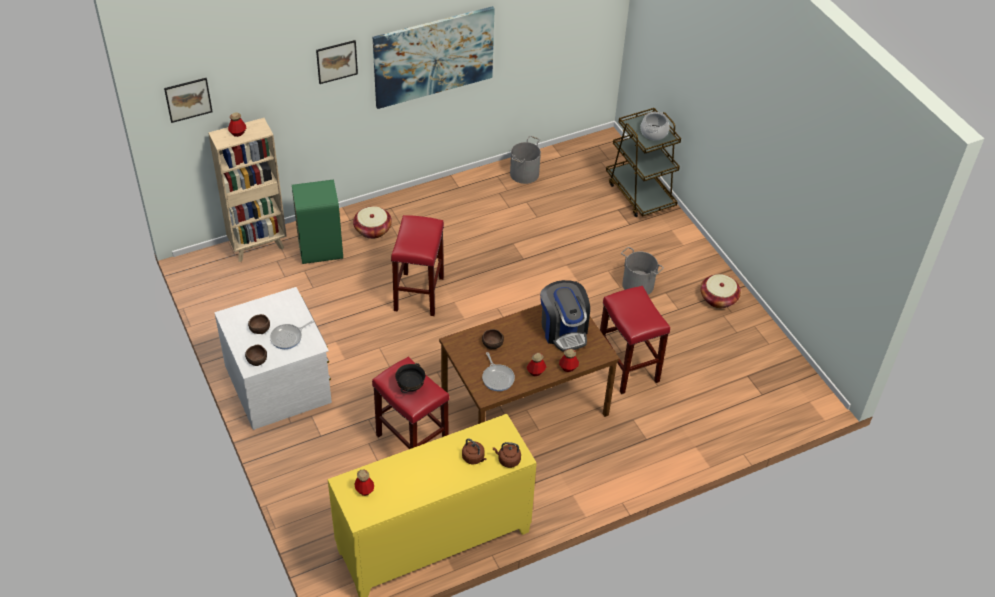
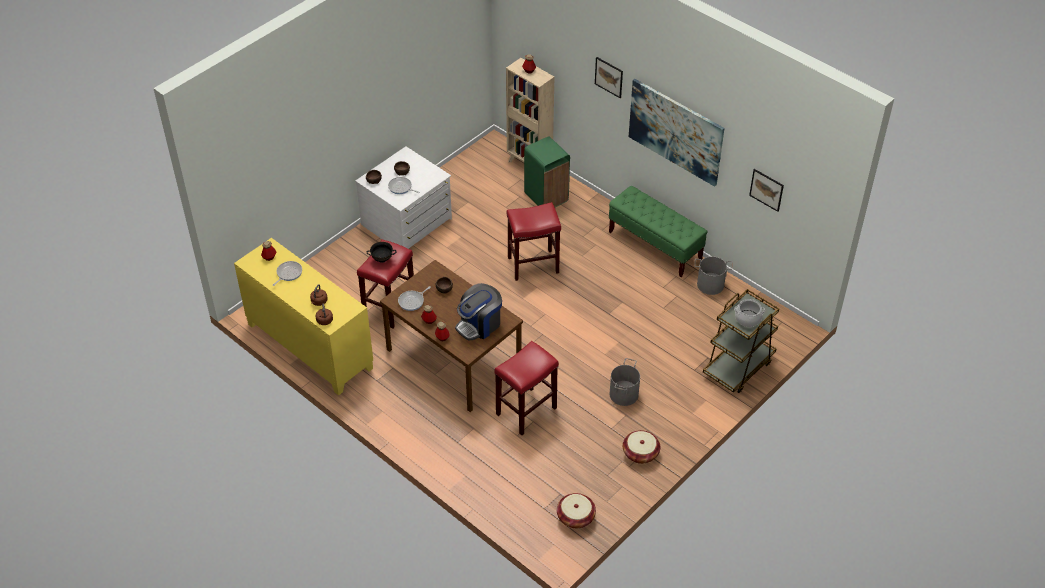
camera: 70 degrees right, 0 degrees up
(188, 99) = (517, 25): picture -> picture (766, 190)
(373, 230) = (584, 217): basket -> basket (575, 517)
(406, 477) = (288, 273): none -> frying pan
(448, 192) = (655, 246): none -> green bench

